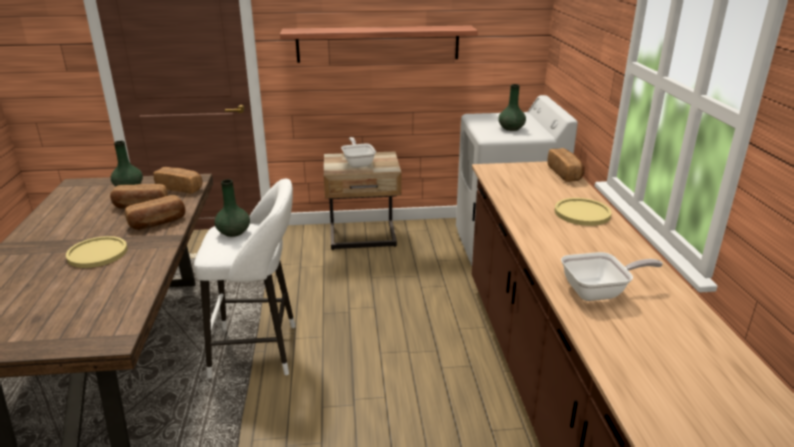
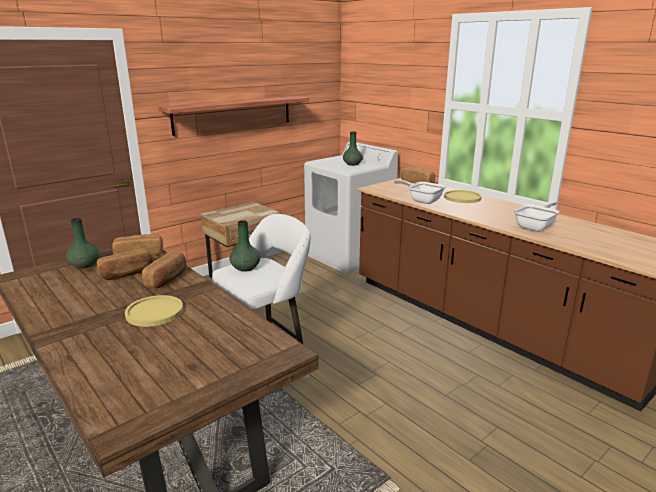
camera: 35 degrees left, 5 degrees down
(358, 163) = (239, 213): frying pan -> frying pan (422, 200)

